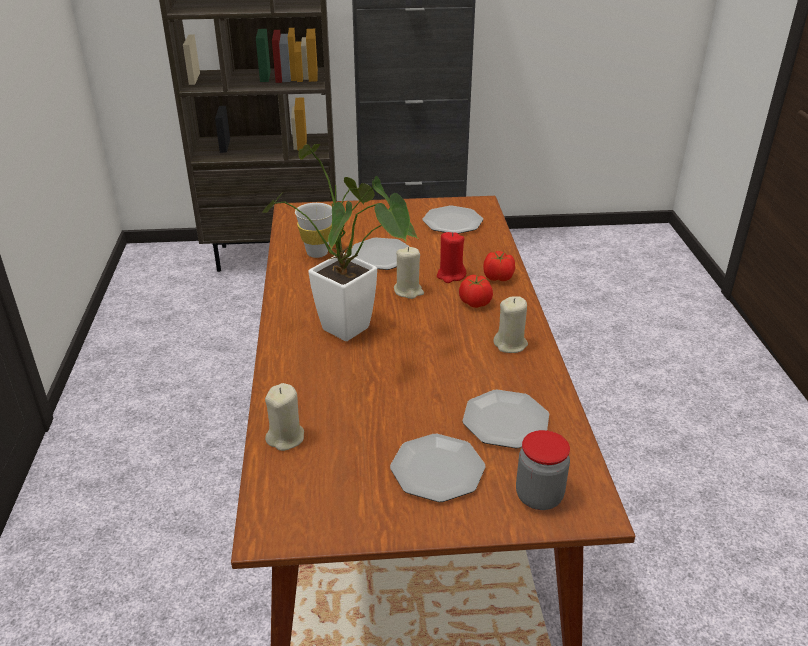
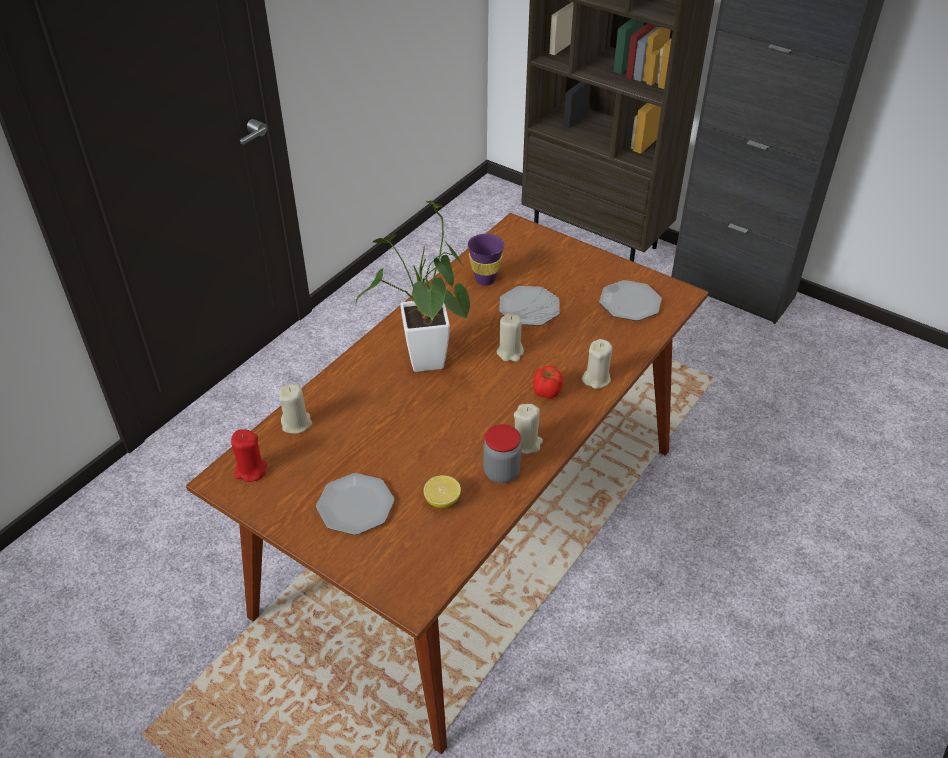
camera: 40 degrees right, 10 degrees up
(317, 253) = (485, 280): white cup -> purple cup
(450, 275) = (560, 355): red candle -> red candle (250, 471)
(498, 278) = (596, 379): tomato -> beige candle
(505, 421) = (442, 500): plate -> lemon
(539, 496) = (393, 567): jar -> jar (501, 472)

